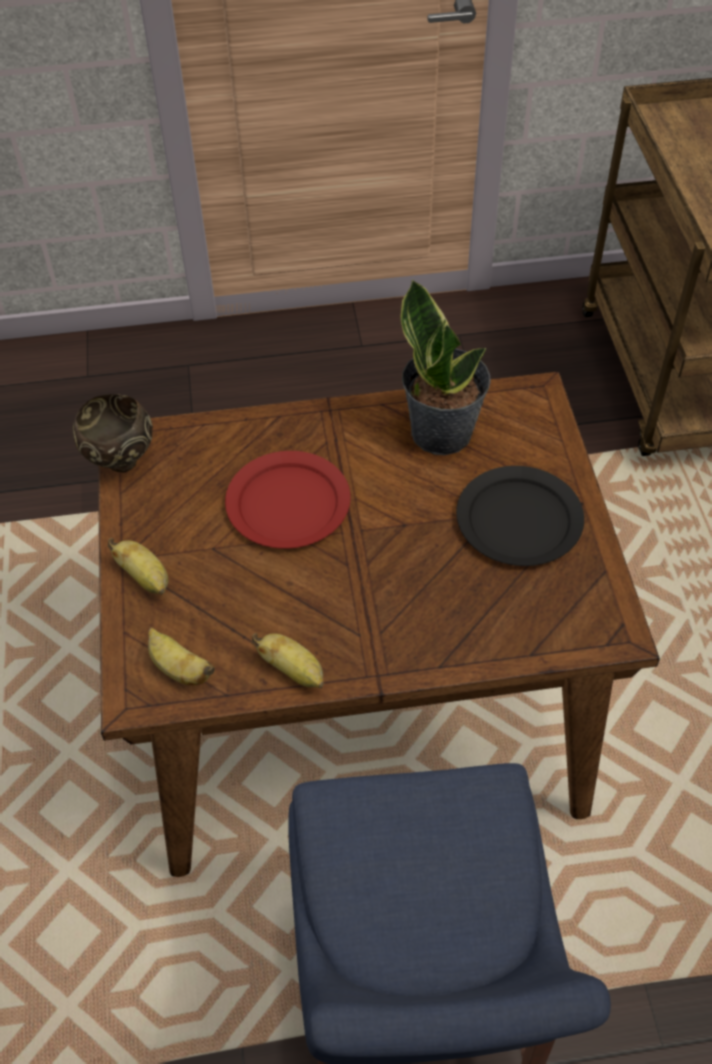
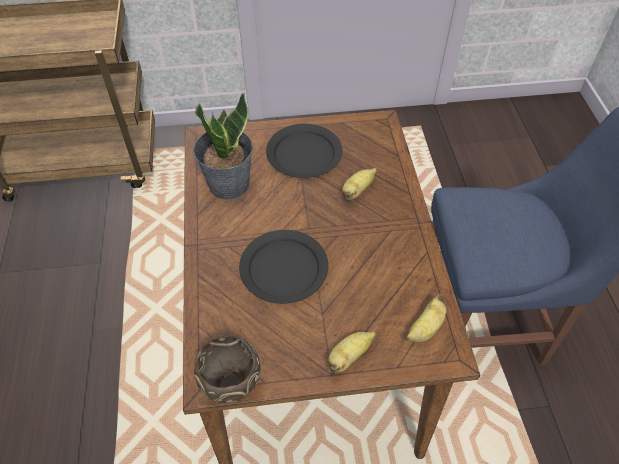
camera: 90 degrees left, 0 degrees up
(287, 503) = (283, 268): red plate -> black plate
(293, 671) = (420, 264): banana -> banana (357, 191)

